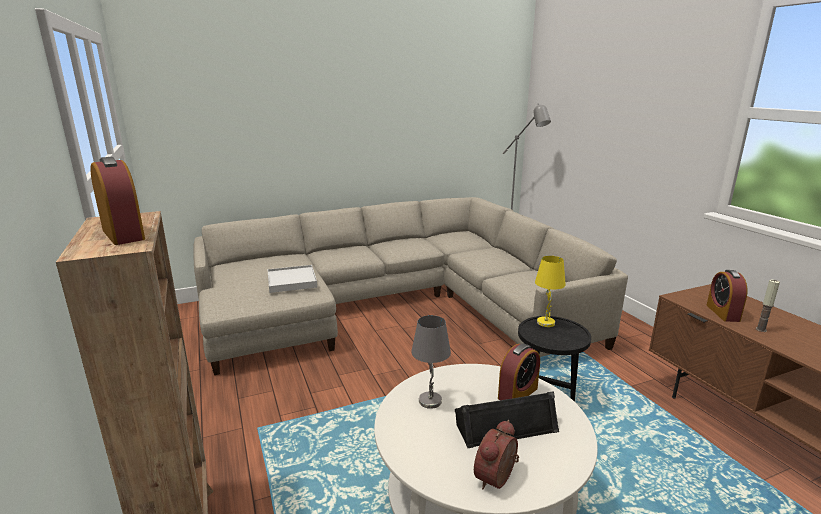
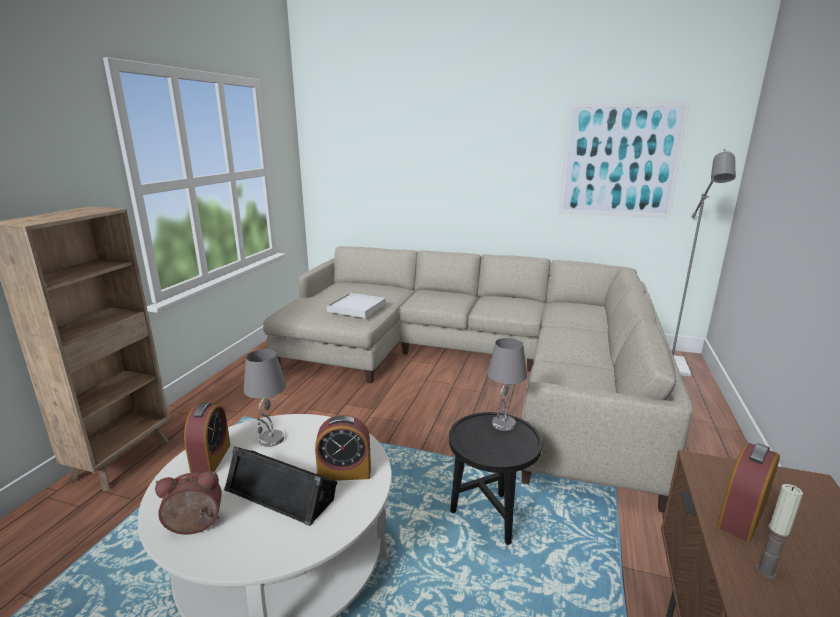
camera: 40 degrees right, 0 degrees up
(123, 234) = (54, 217): alarm clock -> alarm clock (211, 459)
(454, 114) = (619, 161): none -> picture
(546, 323) = (503, 424): yellow table lamp -> grey table lamp

